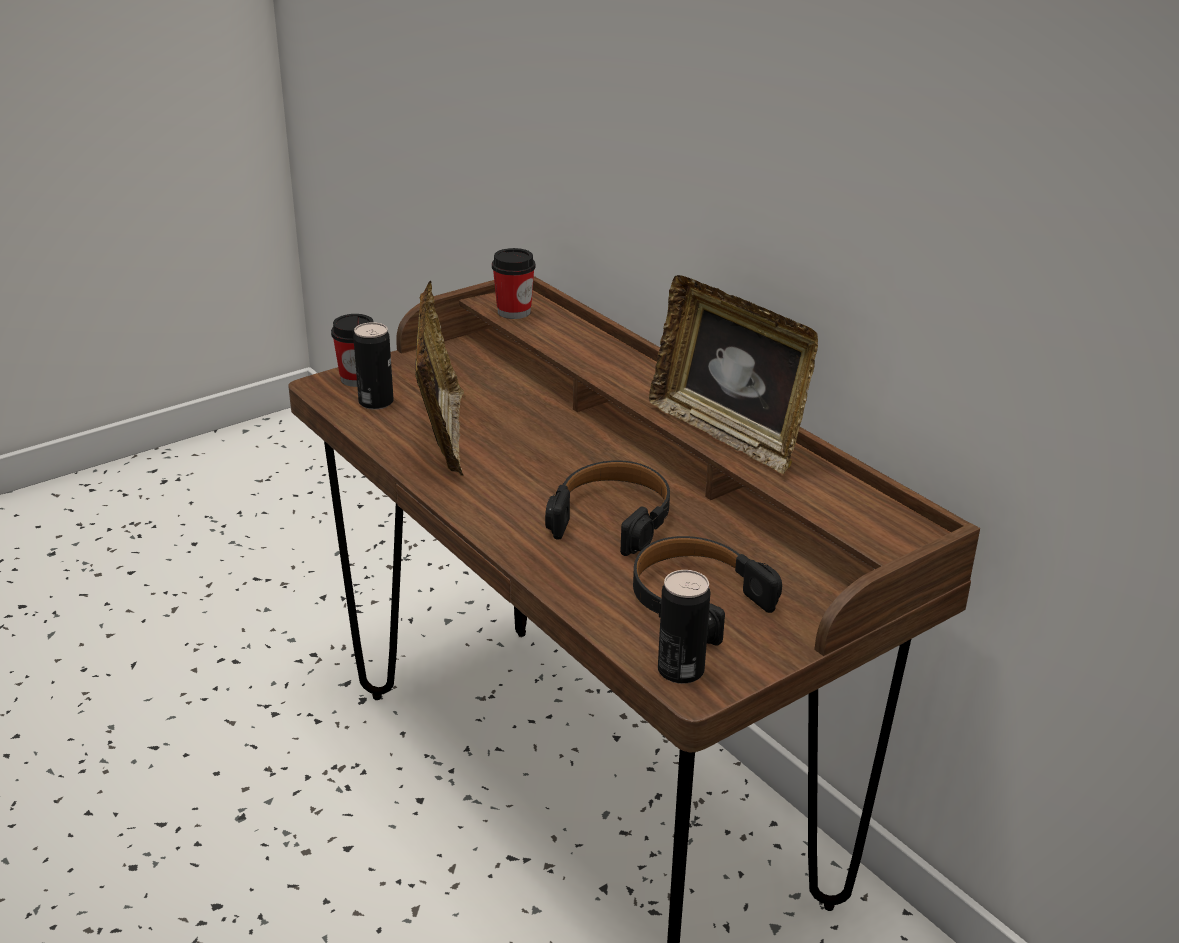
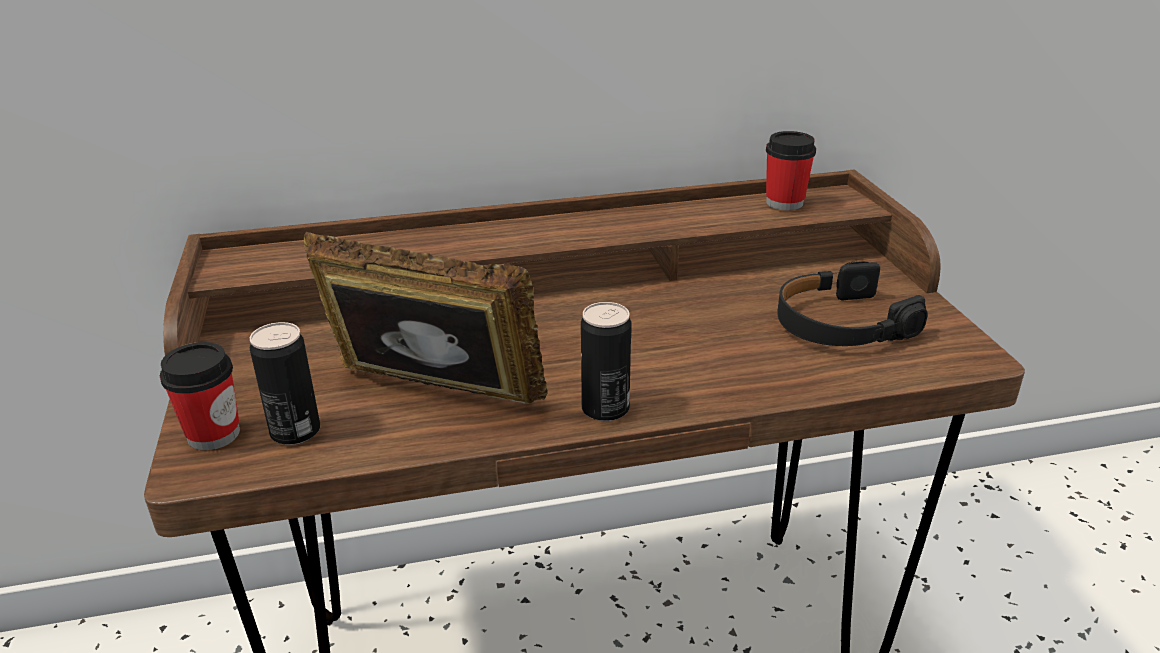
camera: 65 degrees left, 0 degrees up
(514, 312) = (269, 265): cup -> cup (784, 203)
(612, 518) = (681, 333): black headphones -> none
(680, 670) = (950, 357): can -> can (605, 409)
(728, 433) = (640, 220): picture frame -> none

